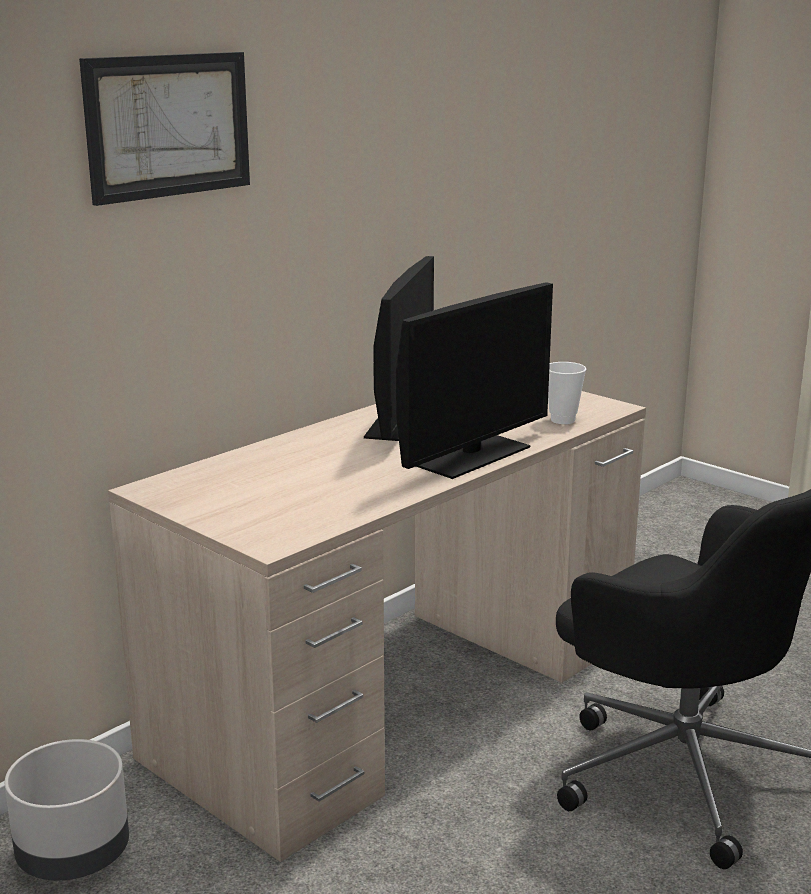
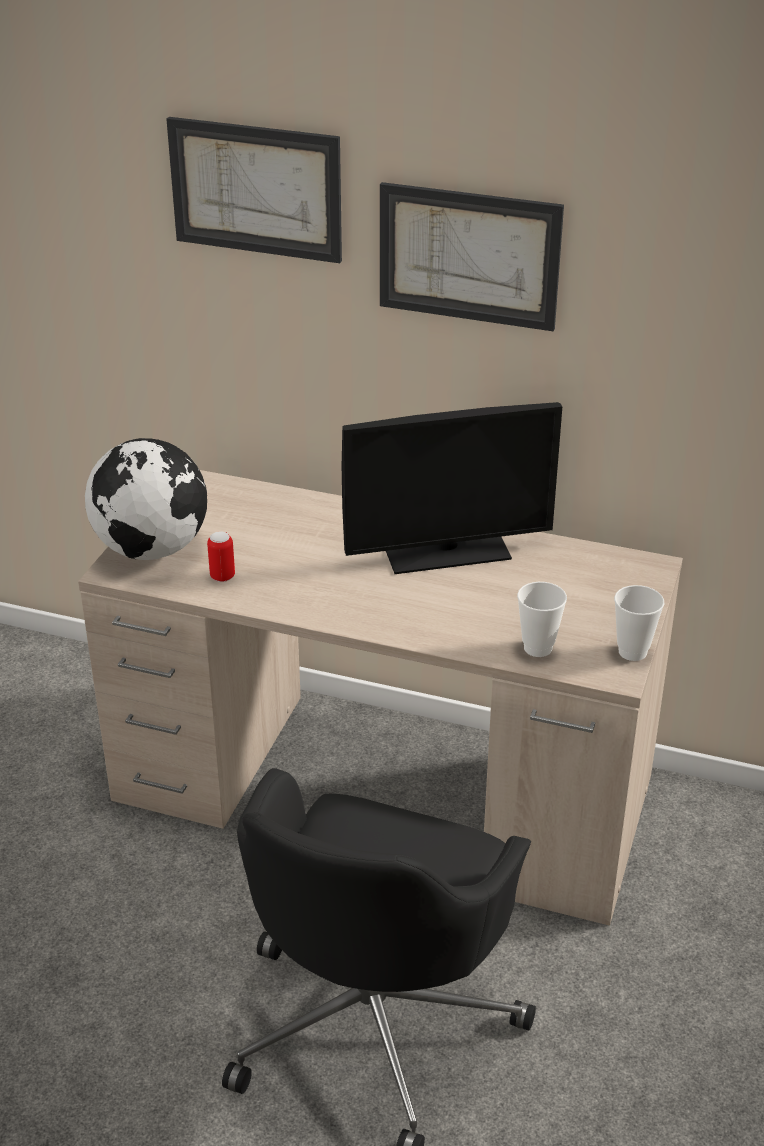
camera: 65 degrees right, 15 degrees up
(74, 856) = (72, 698): grey planter -> none
(254, 522) = (152, 549): none -> globe
(340, 149) = (469, 256): none -> picture
(342, 500) = (222, 577): none -> can
(471, 456) = (382, 616): monitor -> none
(591, 398) = (632, 652): none -> cup

